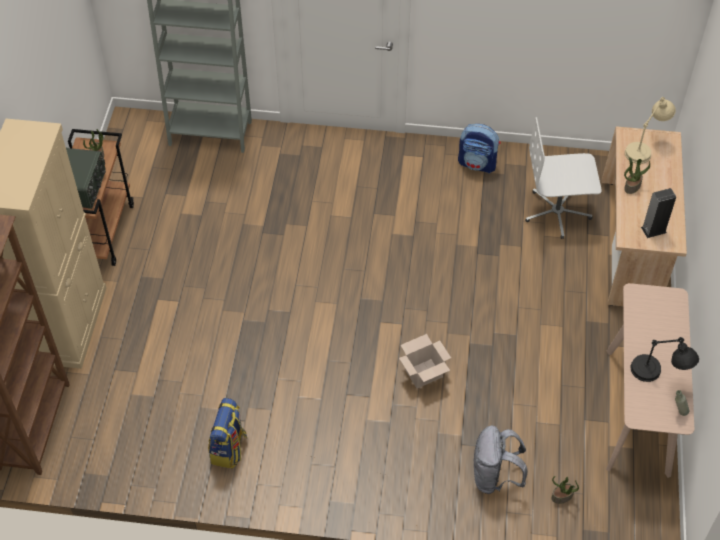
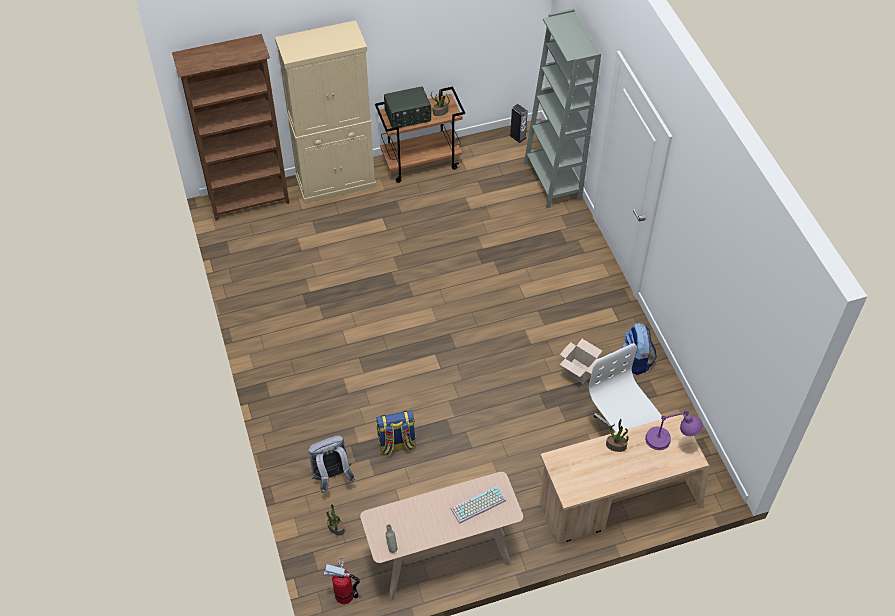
camera: 65 degrees right, 0 degrees up
(229, 449) = (280, 308): backpack -> backpack (396, 445)
(423, 374) = (401, 398): cardboard box -> cardboard box (578, 371)
(645, 147) = (669, 442): beige table lamp -> purple table lamp
(648, 517) = (344, 595): none -> fire extinguisher
(653, 230) = (575, 475): speaker -> speaker (517, 136)
(657, 320) = (478, 505): none -> keyboard
(658, 376) = (420, 522): black table lamp -> none

